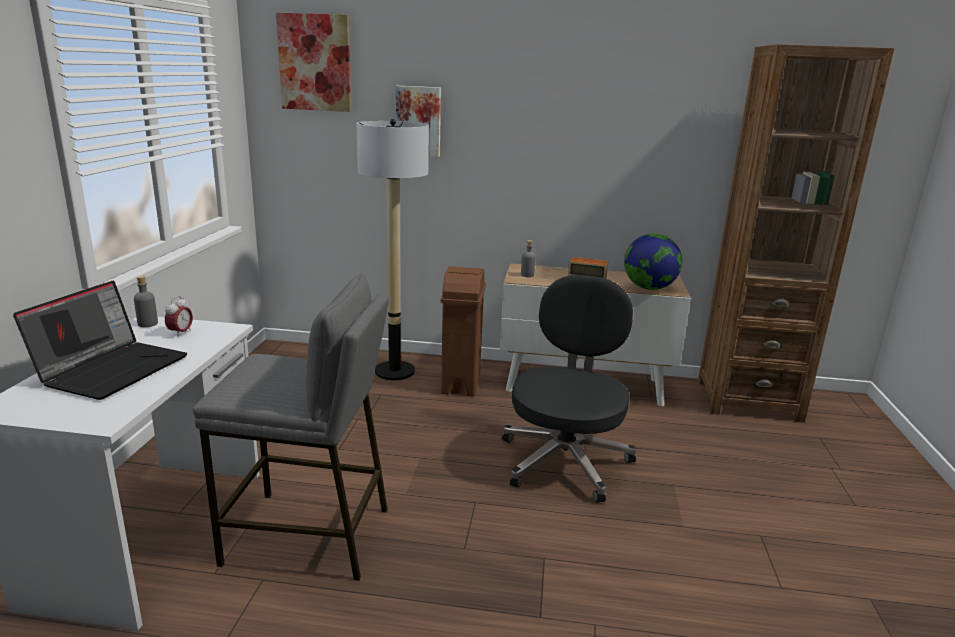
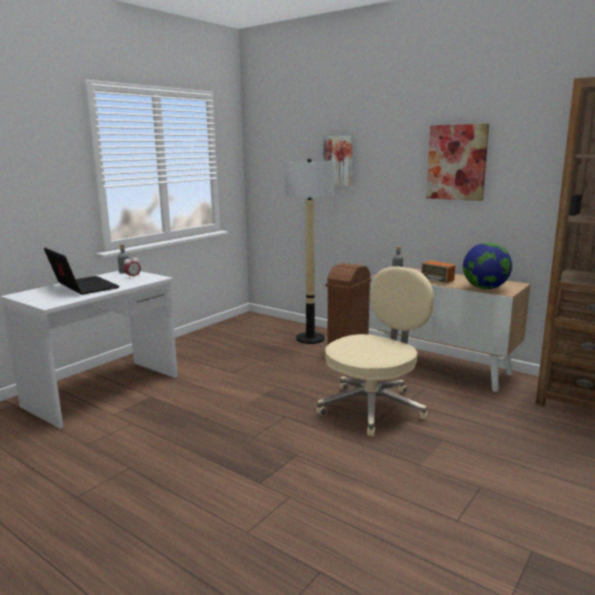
camera: 30 degrees right, 5 degrees down
(113, 369) = (82, 287): laptop -> laptop turned 90 degrees counterclockwise
(308, 536) = (173, 410): grey stool -> none
(315, 63) = (279, 125): picture -> picture (457, 162)
(565, 460) = (373, 408): black office chair -> beige office chair

